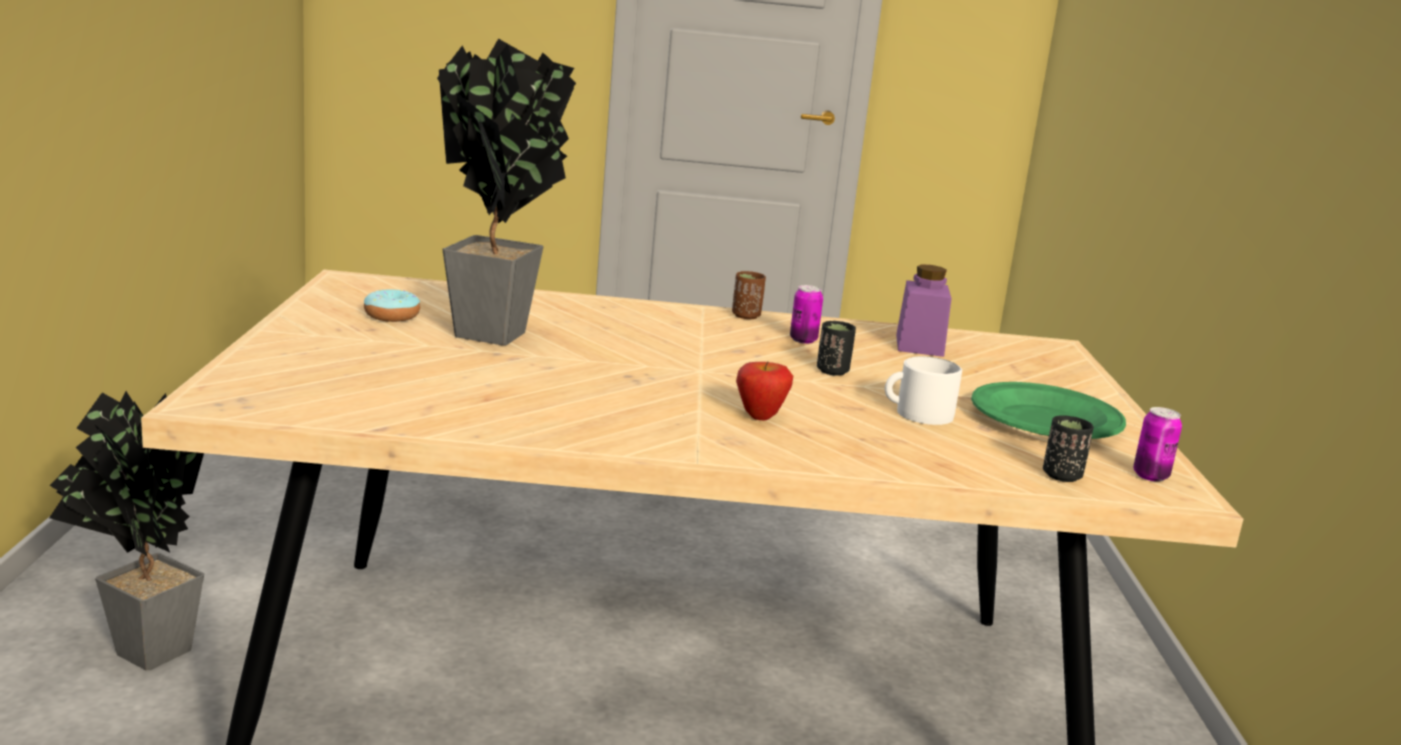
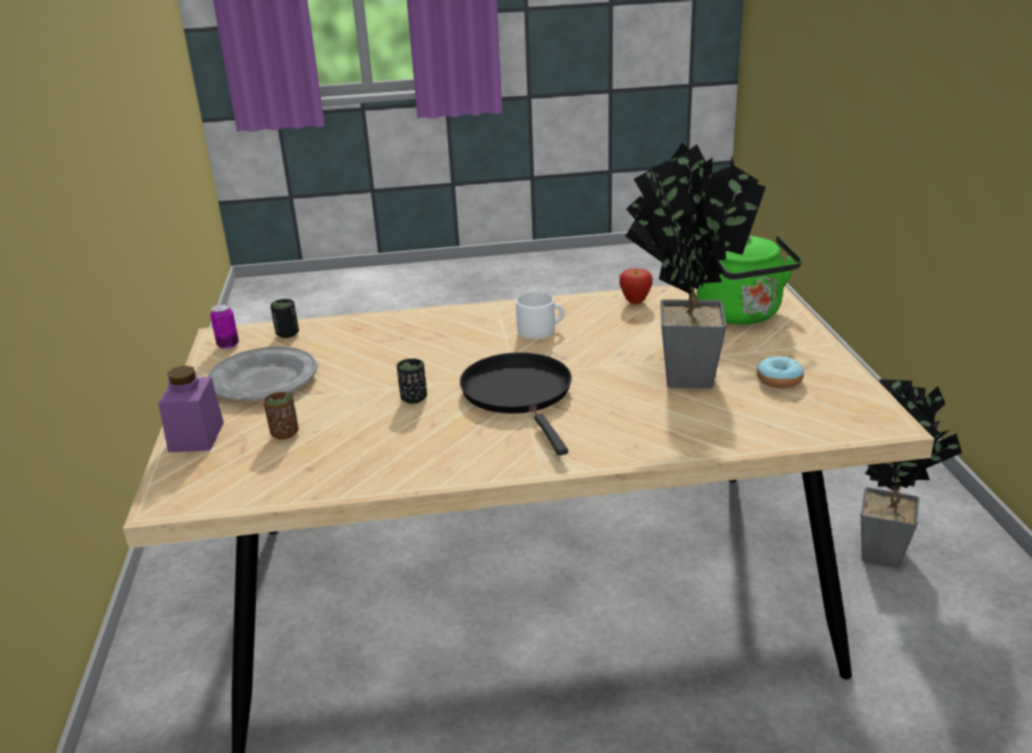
camera: 175 degrees right, 10 degrees up
(316, 374) = (742, 315): none -> green kettle
(703, 354) = (519, 394): none -> black frying pan
(746, 316) = (495, 468): brown cup -> brown cup (284, 433)
(760, 417) = (466, 340): apple -> apple (635, 302)
(803, 340) = (437, 439): can -> none
(917, 413) = (358, 366): white mug -> white mug (541, 330)
(919, 345) = (323, 460): purple jar -> purple jar (196, 437)
(1045, 420) = (263, 380): green plate -> grey plate

